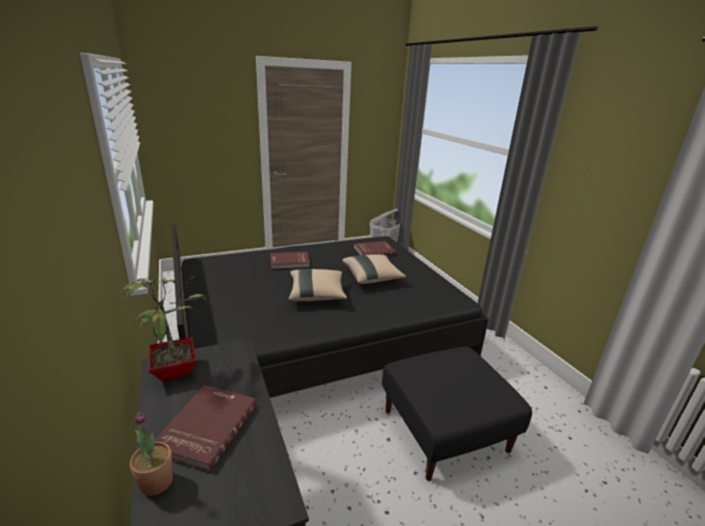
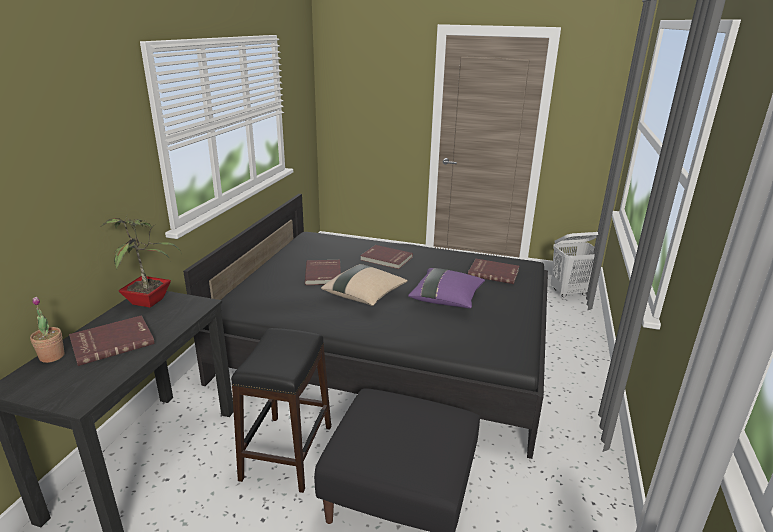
camera: 40 degrees right, 0 degrees up
(260, 289) = (324, 274): none -> red book
(342, 449) = (288, 452): none -> black stool
(372, 277) = (446, 299): beige pillow -> purple pillow

